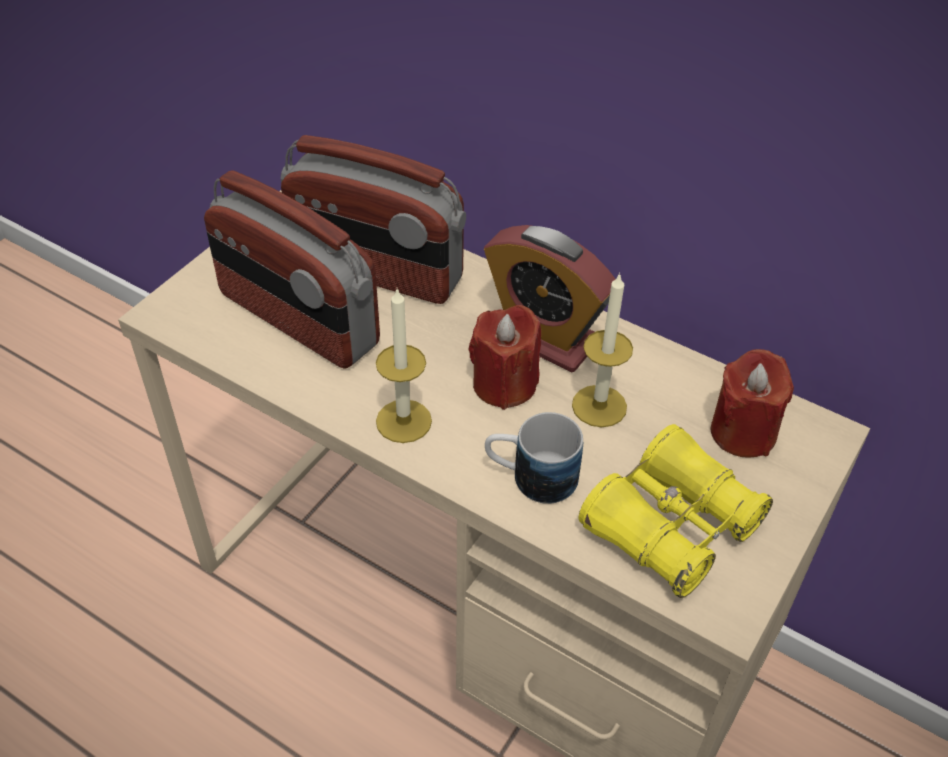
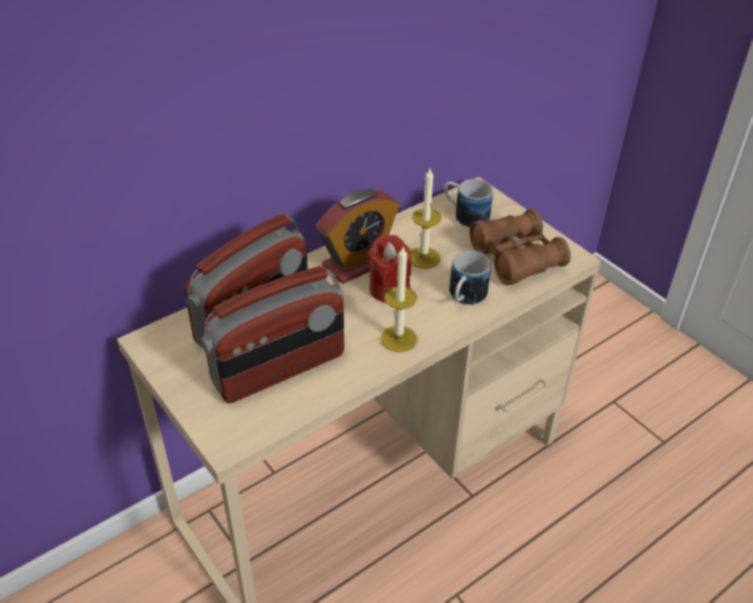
camera: 70 degrees left, 5 degrees down
(670, 526) = (516, 258): yellow binoculars -> brown binoculars
(743, 432) = (465, 215): red candle -> mug

